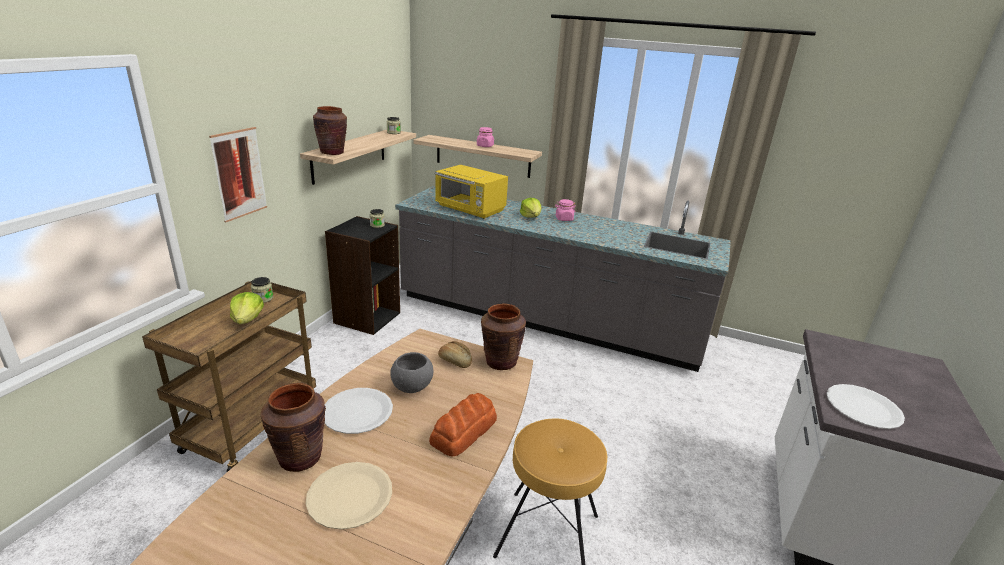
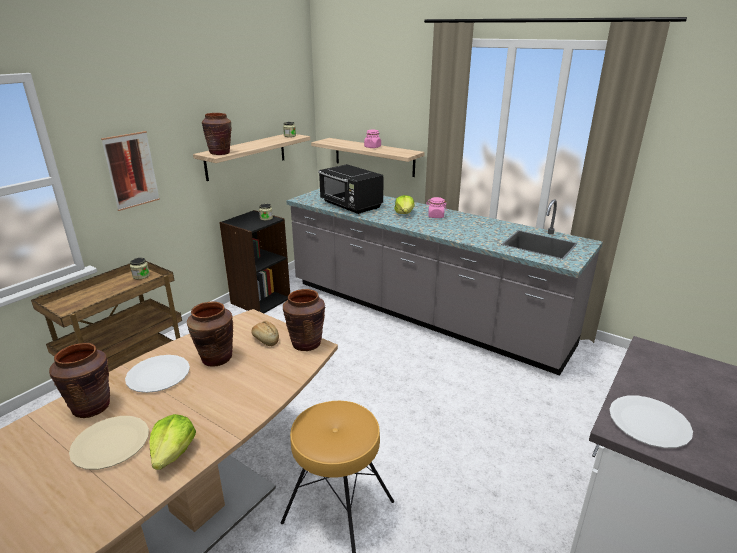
camera: 15 degrees right, 0 degrees up
(247, 320) = (119, 292): lettuce -> lettuce (173, 453)
(413, 387) = (216, 358): grey bowl -> brown vase
(464, 431) = (237, 401): bread -> none
(470, 209) = (351, 206): yellow microwave -> black microwave

